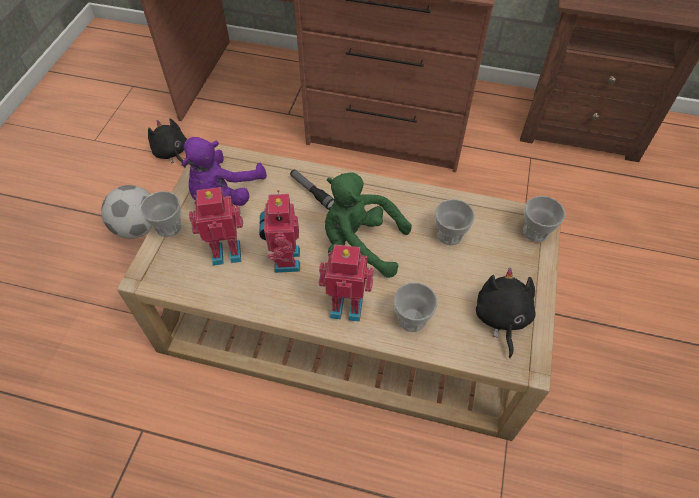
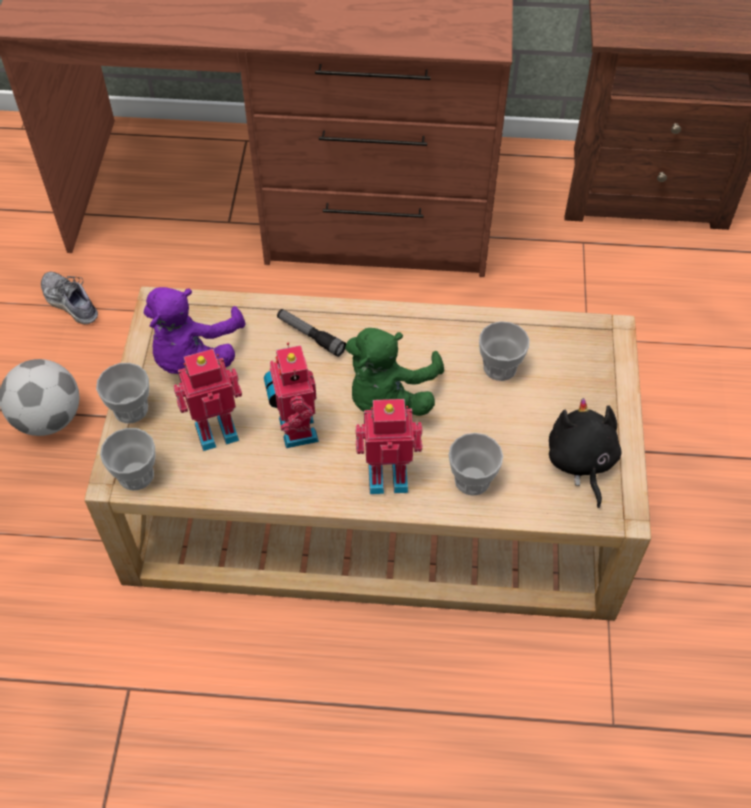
camera: 10 degrees left, 0 degrees up
(172, 153) = (70, 303): black plush toy -> shoe
(360, 245) = (388, 397): green plush toy -> green plush toy turned 75 degrees counterclockwise
(535, 231) = (606, 348): cup -> cup (136, 475)

